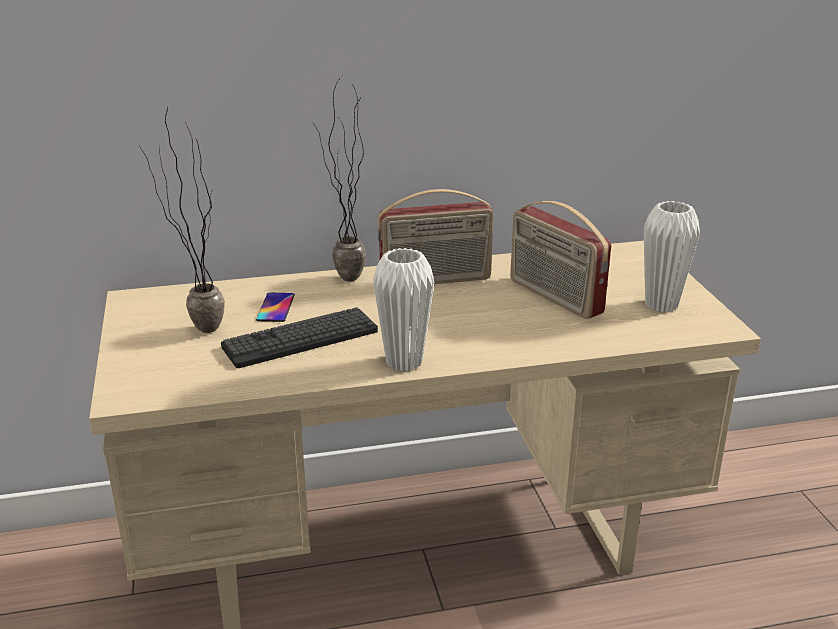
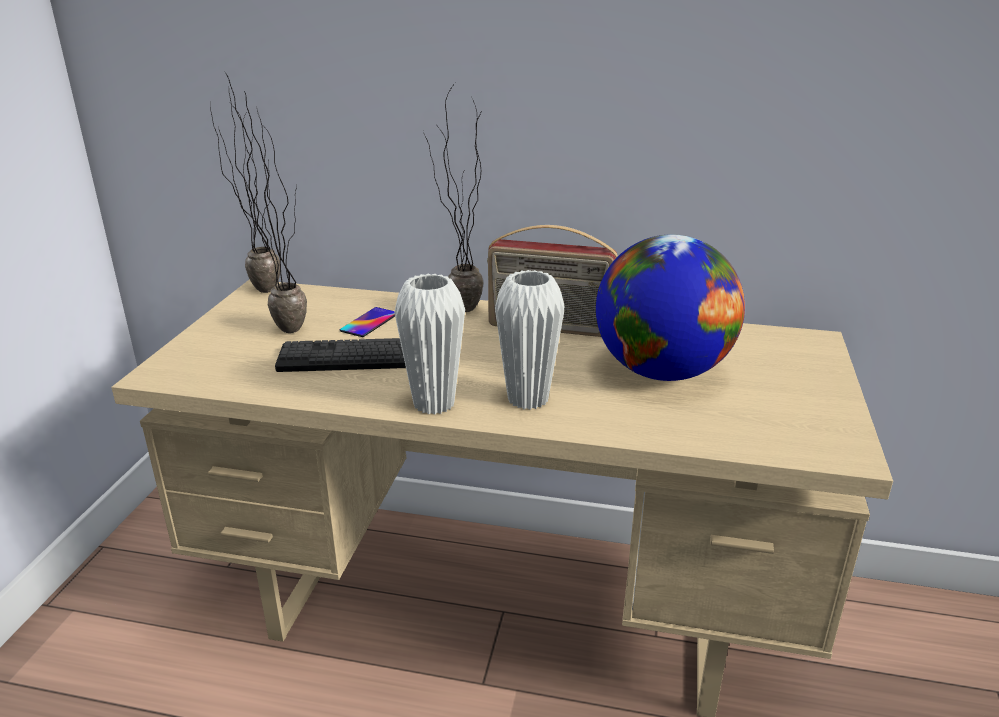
camera: 25 degrees right, 0 degrees up
(131, 295) = (262, 286): none -> potted plant
(554, 297) = (662, 371): radio -> globe
(661, 305) = (788, 408): white vase -> white vase (528, 399)

